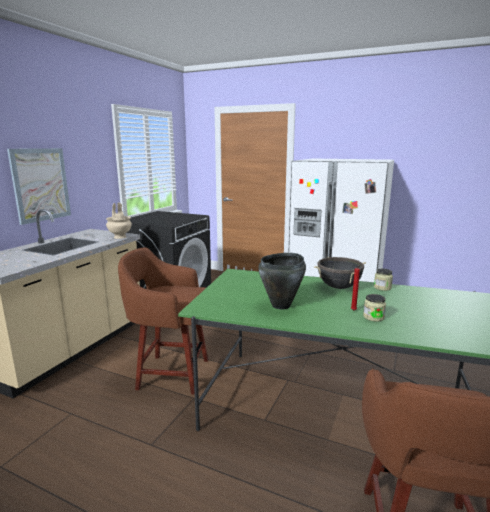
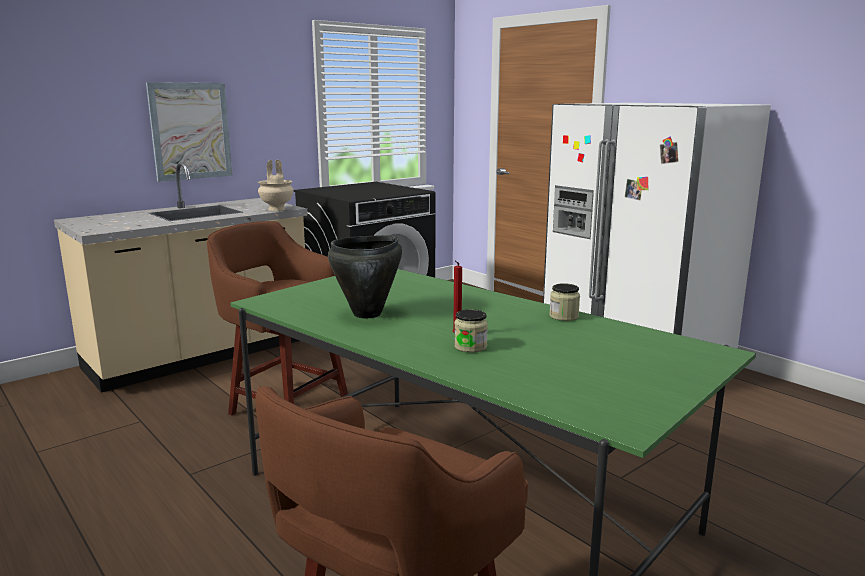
camera: 25 degrees right, 0 degrees up
(338, 287) = (493, 306): black cooking pot -> none

